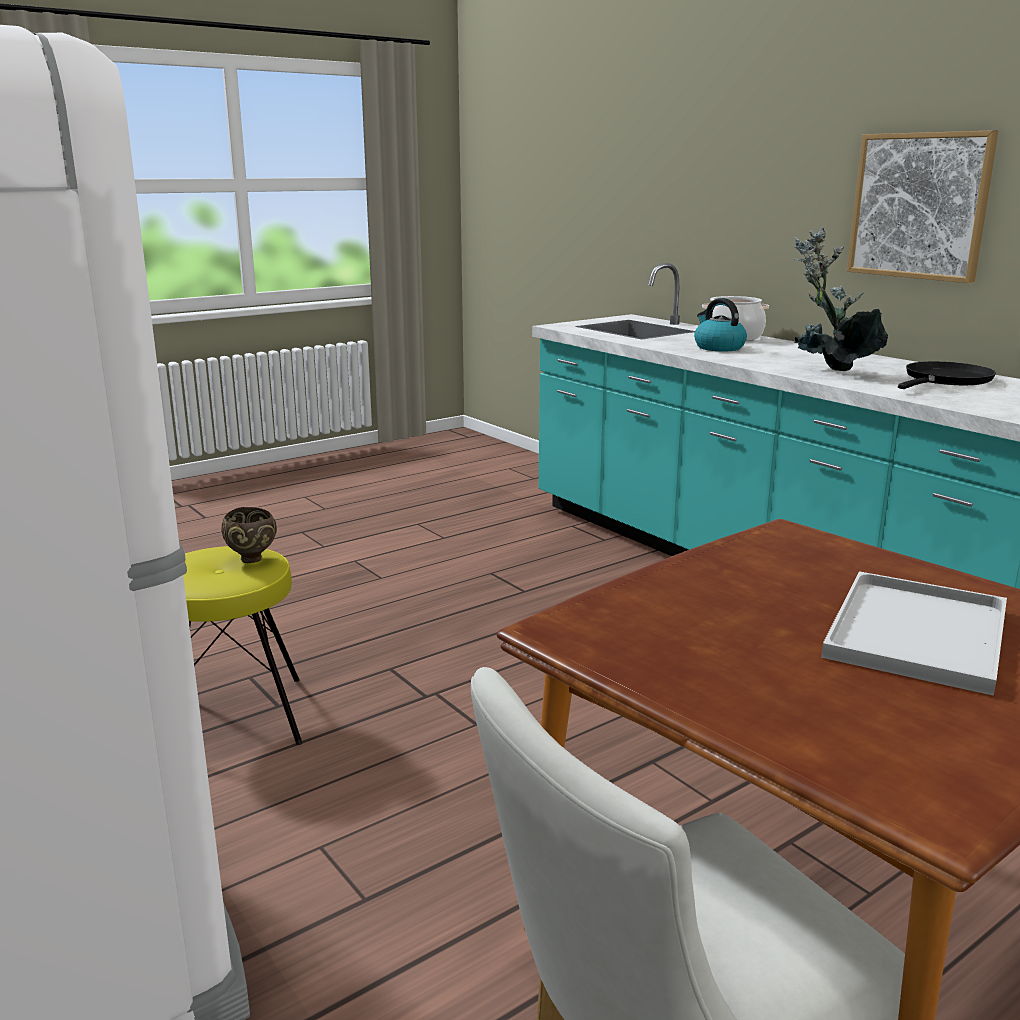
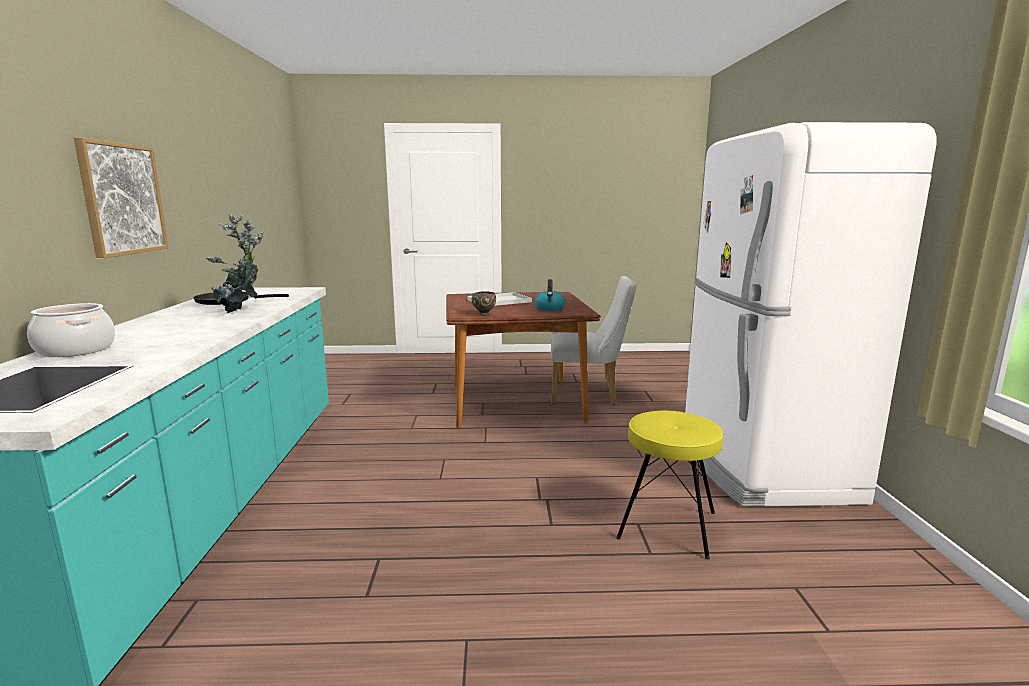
camera: 145 degrees left, 5 degrees down
(252, 560) = (652, 422): brown bowl -> brown bowl (484, 314)
(718, 347) = (161, 341): kettle -> kettle (549, 308)

